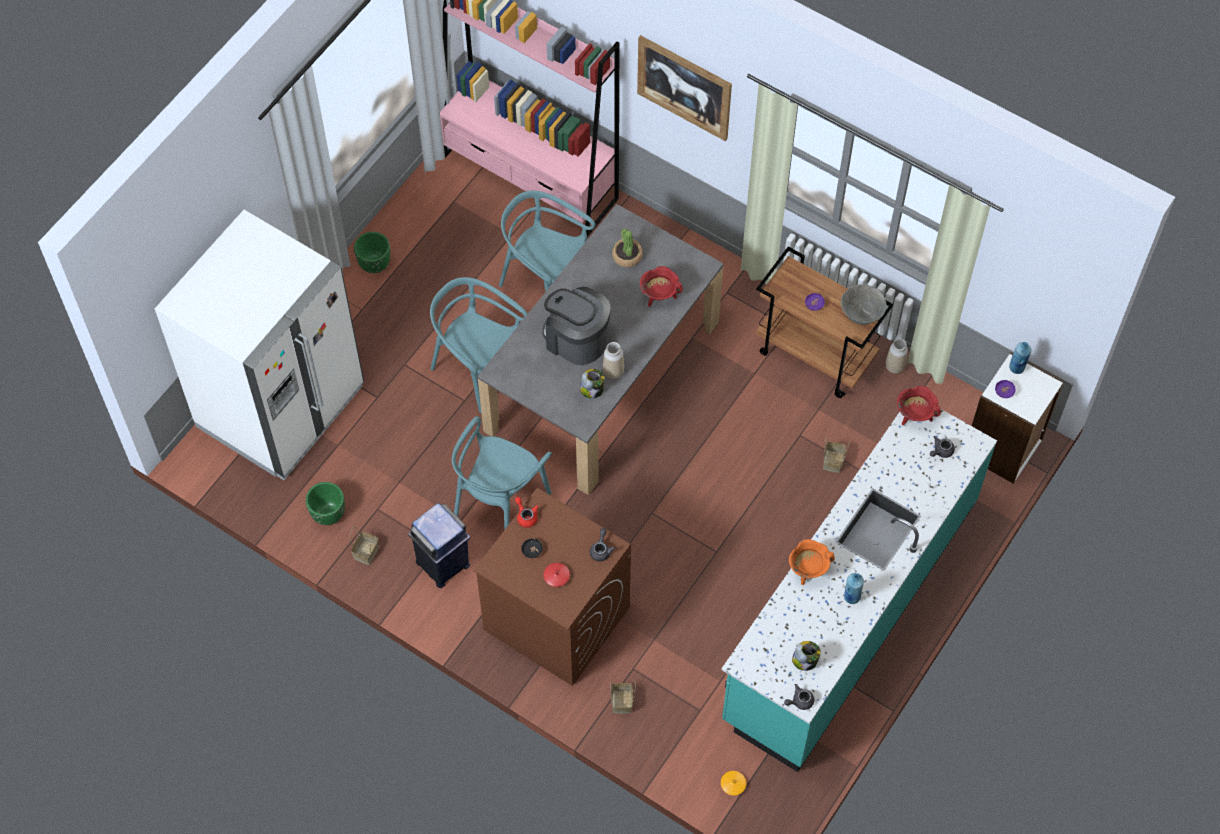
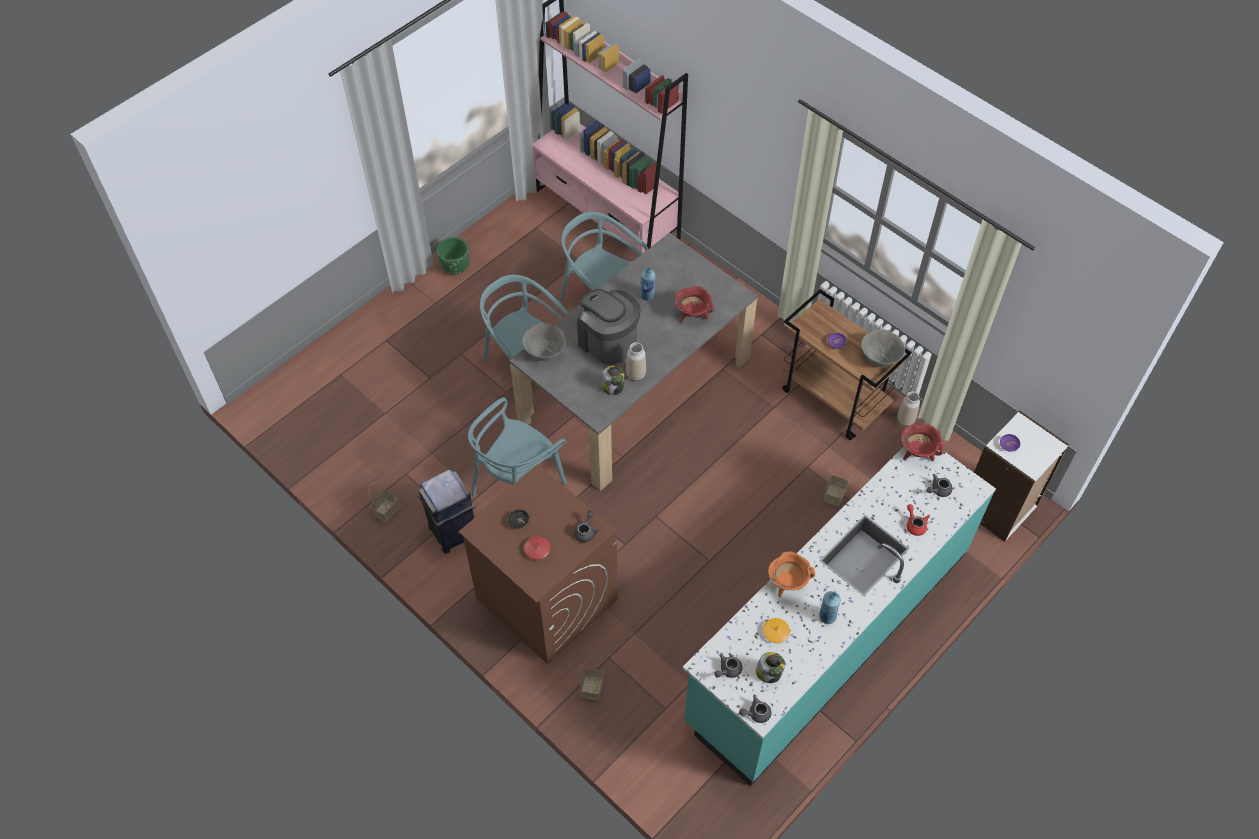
camera: 10 degrees right, 5 degrees down
(281, 407) = (343, 374): white fridge -> none
(328, 514) = (361, 471): green planter -> none
(513, 362) = (545, 353): none -> grey bowl
(526, 516) = (521, 488): red teapot -> red teapot (915, 524)
(627, 256) = (669, 277): potted plant -> none
(684, 87) = (742, 124): picture -> none
(733, 784) = (684, 787): orange vase -> orange vase (775, 632)
(765, 664) = (728, 670): none -> grey teapot
(1017, 367) = (1024, 425): blue bottle -> blue bottle (647, 296)

